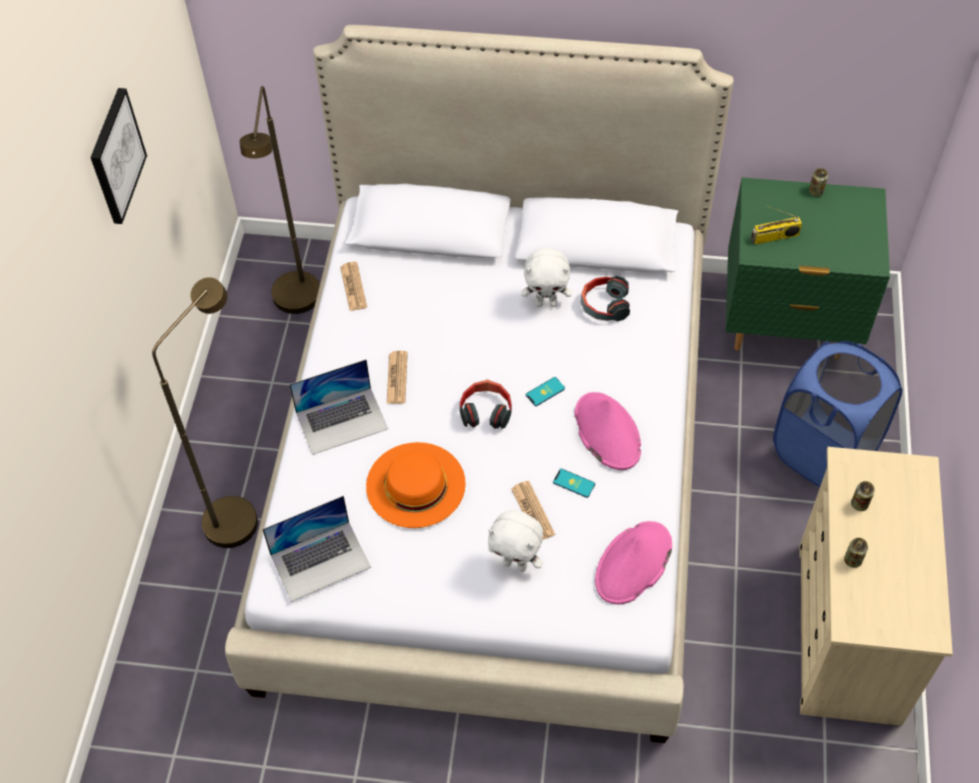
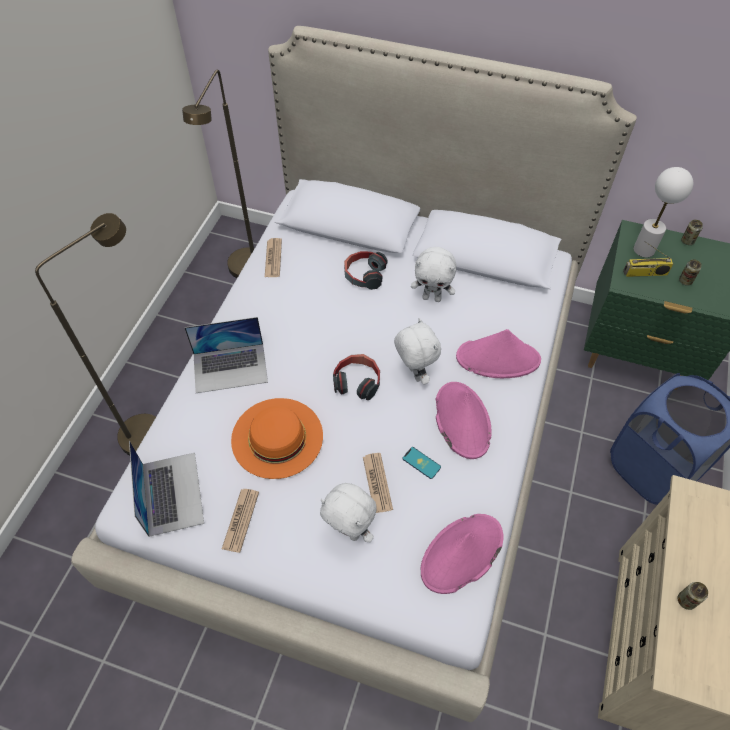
camera: 10 degrees right, 0 degrees up
(115, 156) = (51, 90): picture -> none
(320, 561) = (172, 493): laptop -> laptop turned 90 degrees counterclockwise
(397, 378) = (288, 339): newspaper -> newspaper (240, 520)
(545, 392) = (414, 374): phone -> white plush toy
(604, 305) = (482, 308): headphones -> headphones (364, 275)
(632, 359) = (498, 358): none -> pink hat
(770, 210) = (644, 250): none -> white table lamp
(859, 504) = (699, 541): can -> can (685, 281)

